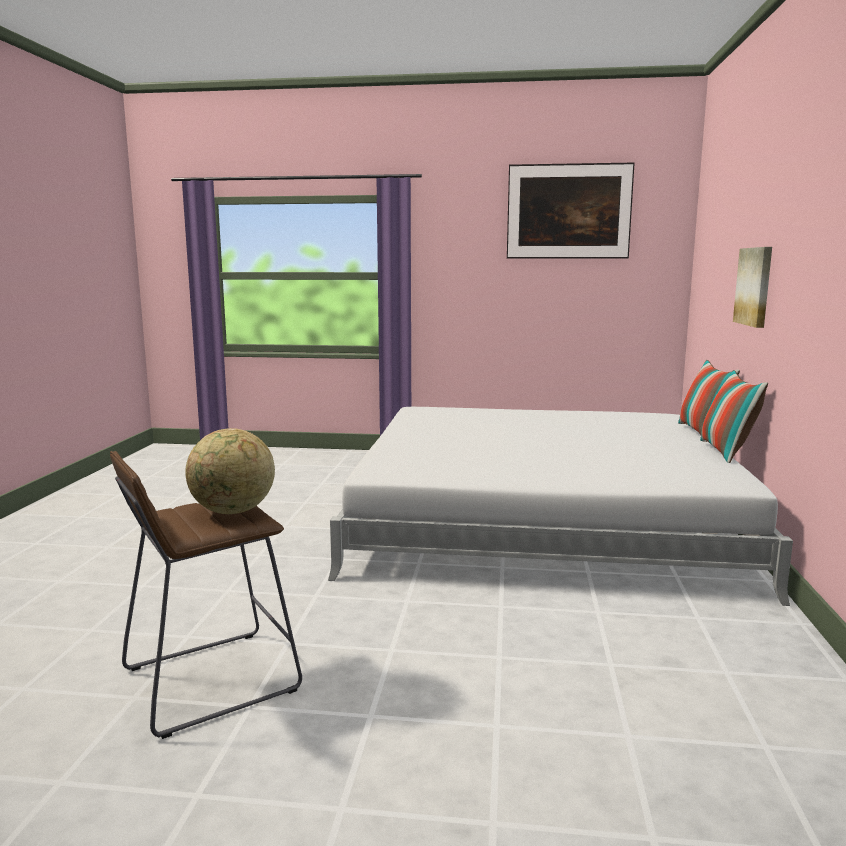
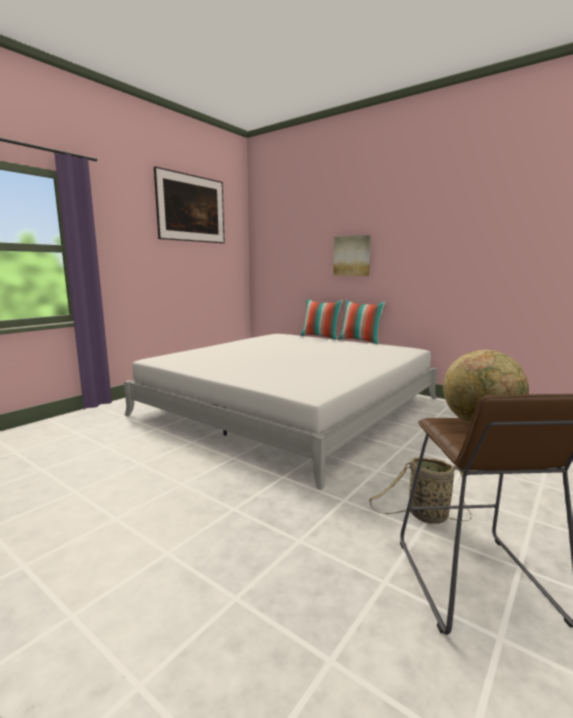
camera: 60 degrees left, 0 degrees up
(318, 642) = (424, 516): none -> basket

